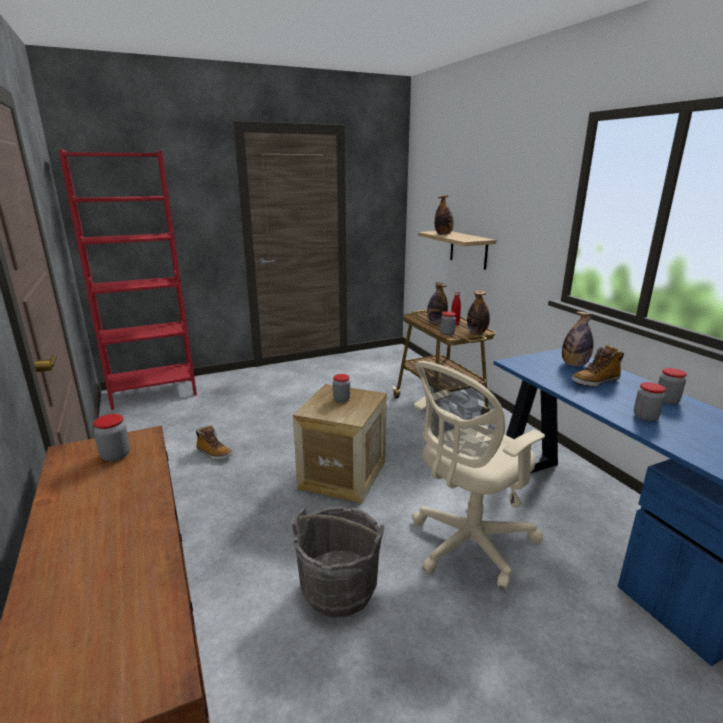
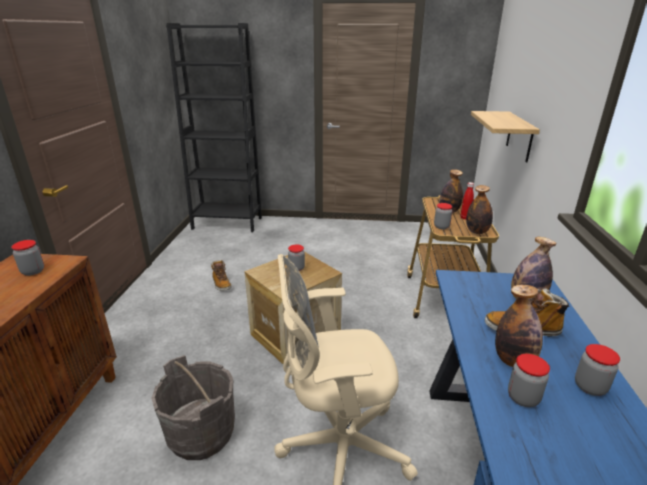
camera: 30 degrees right, 5 degrees up
(154, 393) = (227, 223): red bookcase -> black bookcase
(443, 234) = (491, 116): bottle -> bottle (513, 360)

